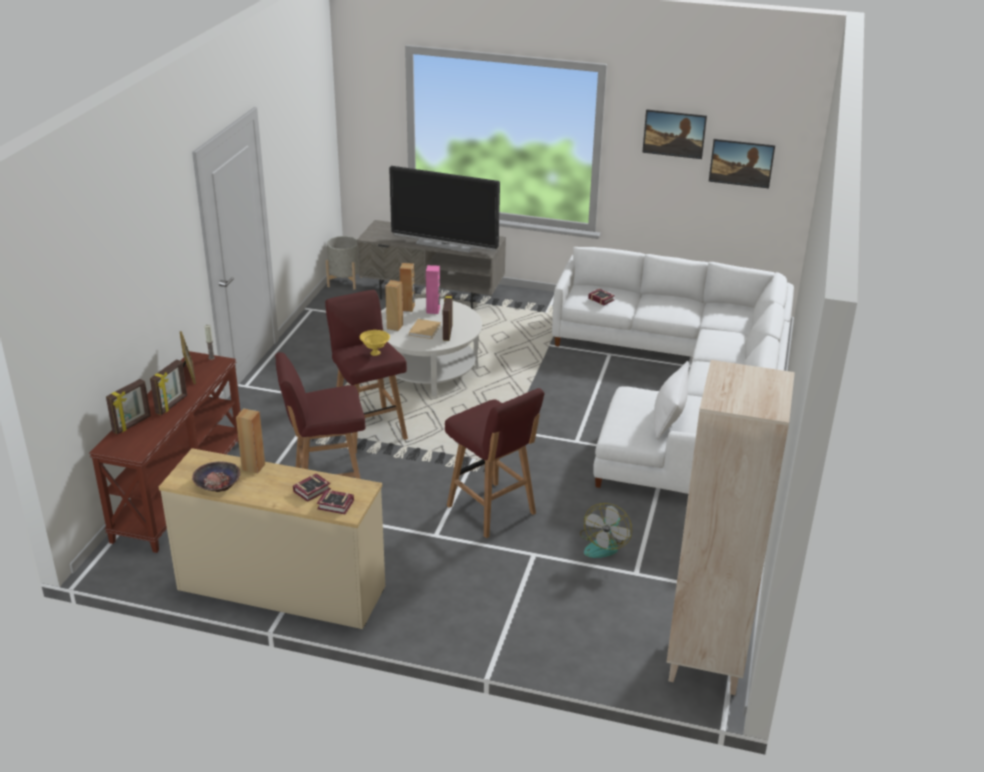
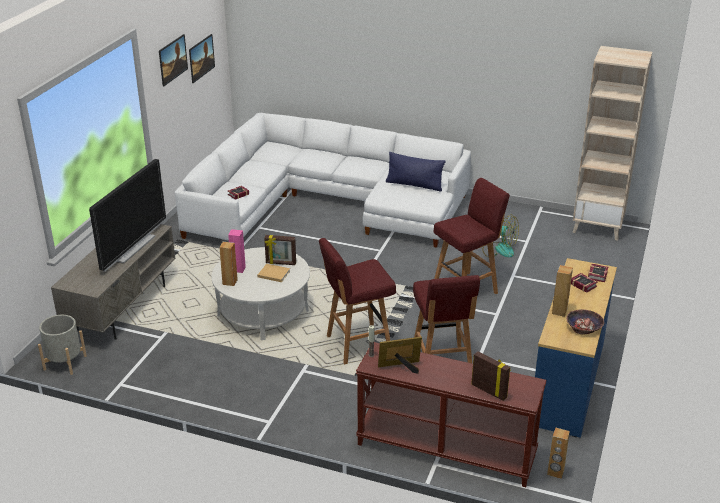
camera: 85 degrees left, 0 degrees up
(172, 405) = (455, 371): picture frame -> none
(281, 589) = (568, 384): beige dresser -> blue dresser
(375, 353) = (368, 270): yellow bowl -> none
(394, 326) = (264, 289): brown speaker -> brown speaker (555, 472)
(669, 417) = (414, 185): white pillow -> blue pillow

